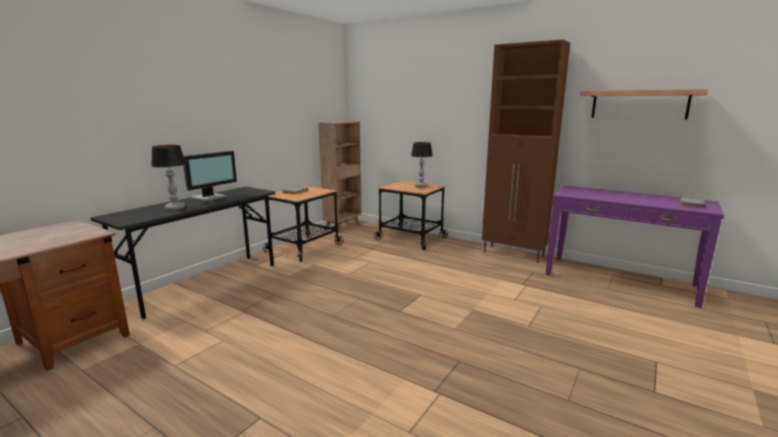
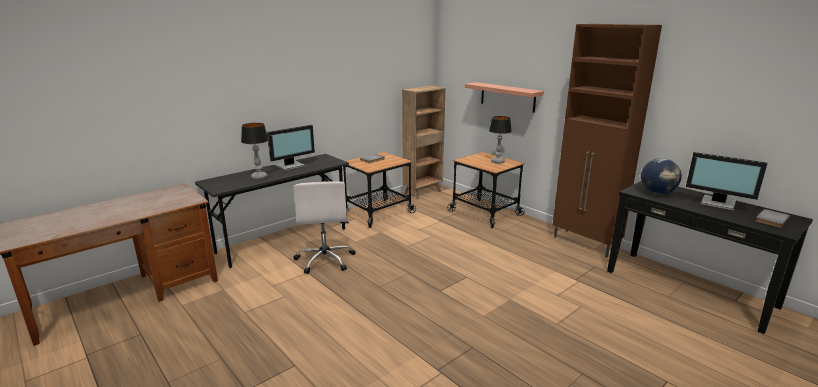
camera: 15 degrees right, 5 degrees up
(261, 297) = (325, 260): none -> white office chair
(585, 193) = (657, 193): none -> globe
(619, 279) = (688, 288): purple console table -> black console table
(639, 104) = (732, 100): shelf -> shelf (507, 97)
(639, 197) = (718, 203): none -> monitor

